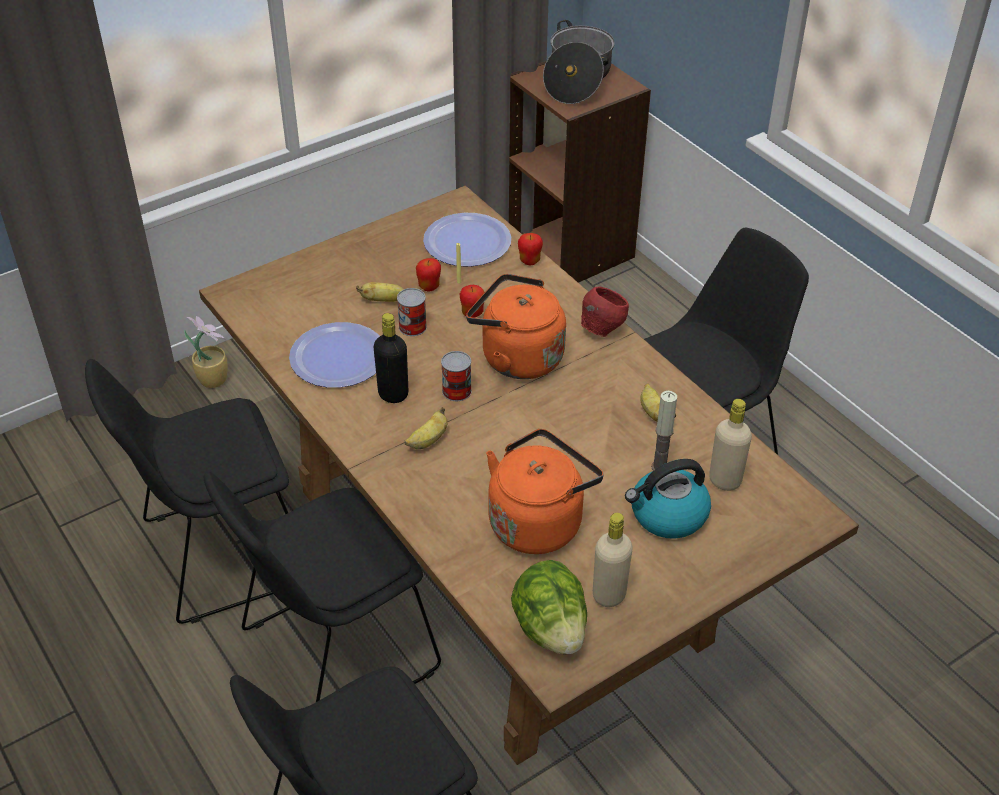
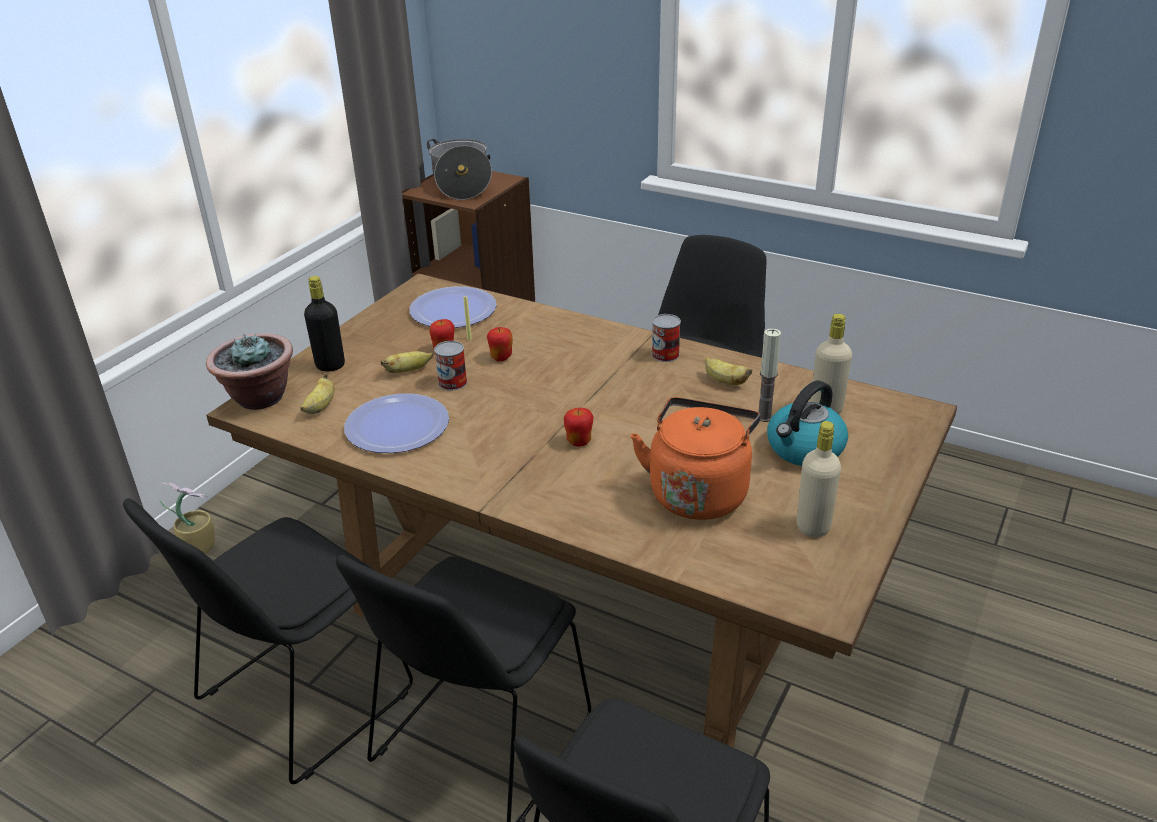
camera: 25 degrees left, 10 degrees down
(248, 286) = (259, 398): none -> potted plant
(393, 394) = (476, 438): black bottle -> black bottle (330, 365)
(428, 441) = (540, 463): banana -> banana (320, 407)
(456, 391) = (535, 417): can -> can (665, 354)
(517, 357) = (569, 377): orange kettle -> none
(529, 261) = (521, 308): apple -> apple (579, 442)
(550, 629) = (787, 573): lettuce -> none
(602, 330) = (626, 337): red bowl -> none

